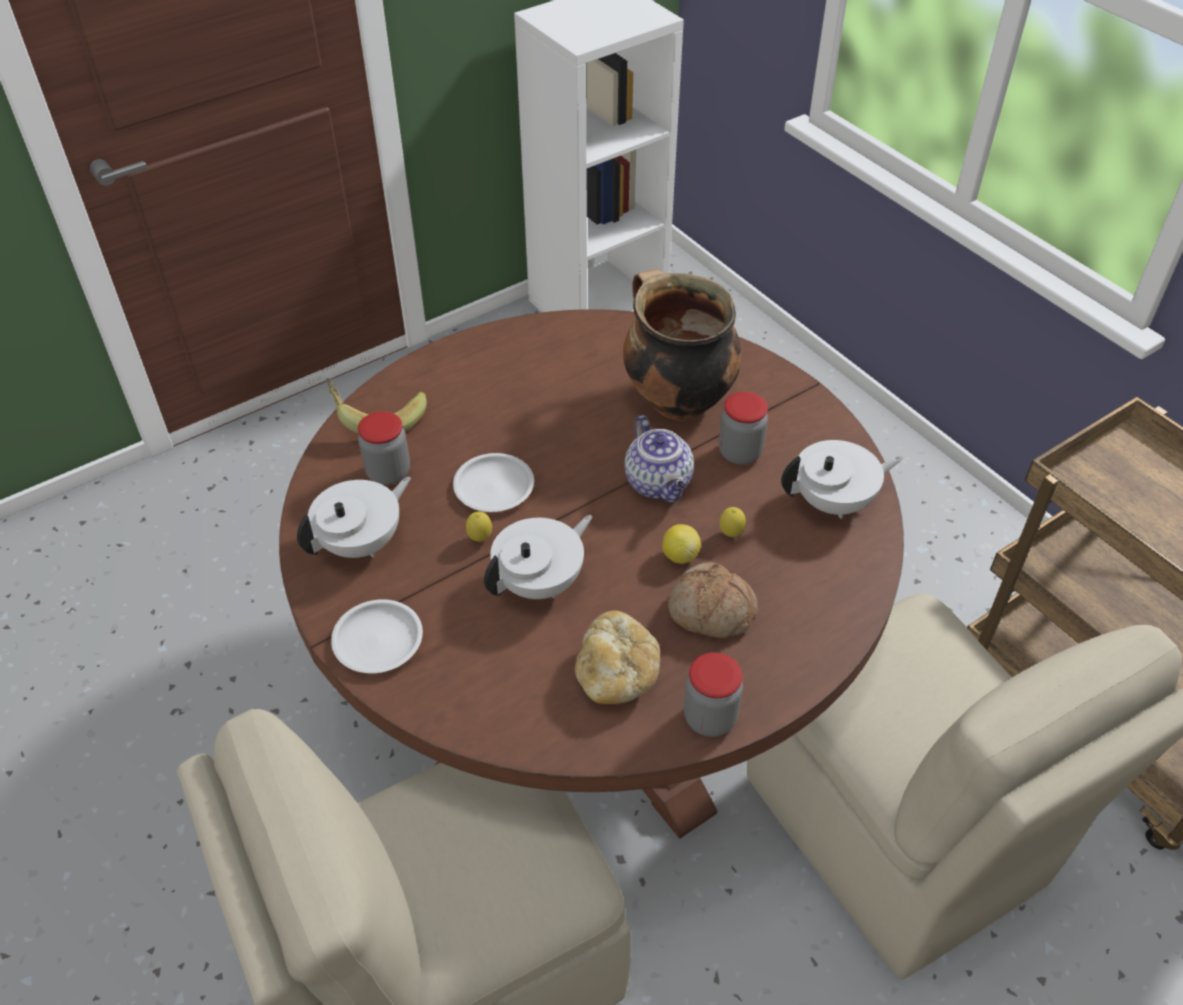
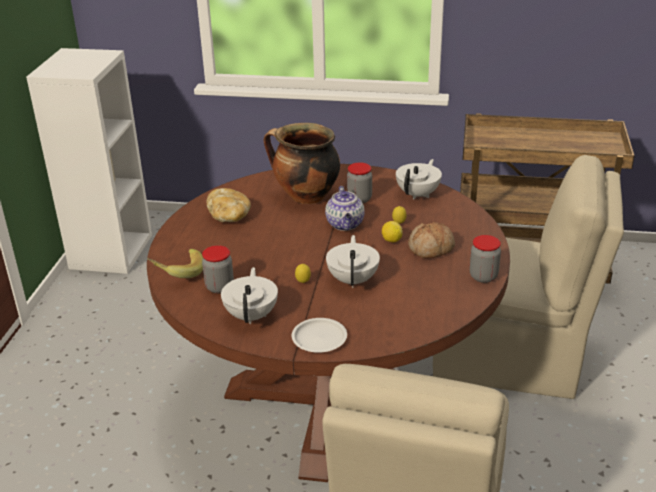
camera: 45 degrees left, 15 degrees down
(493, 487) = (278, 264): white plate -> none
(616, 674) = (430, 286): bread -> bread (229, 216)
(659, 484) = (345, 225): teapot -> teapot turned 60 degrees clockwise

